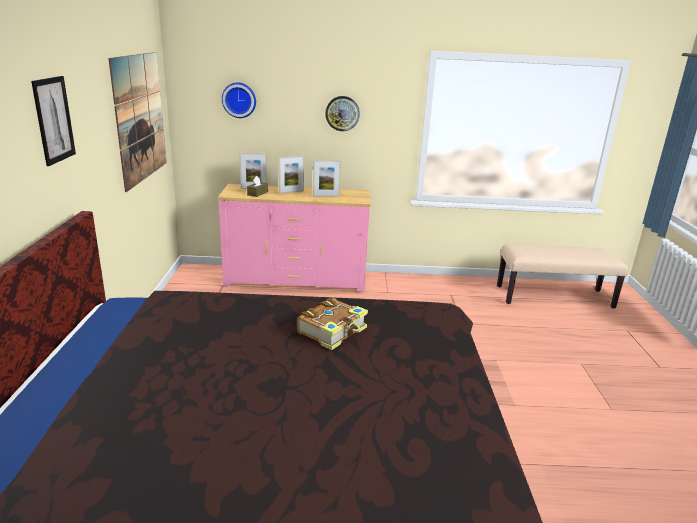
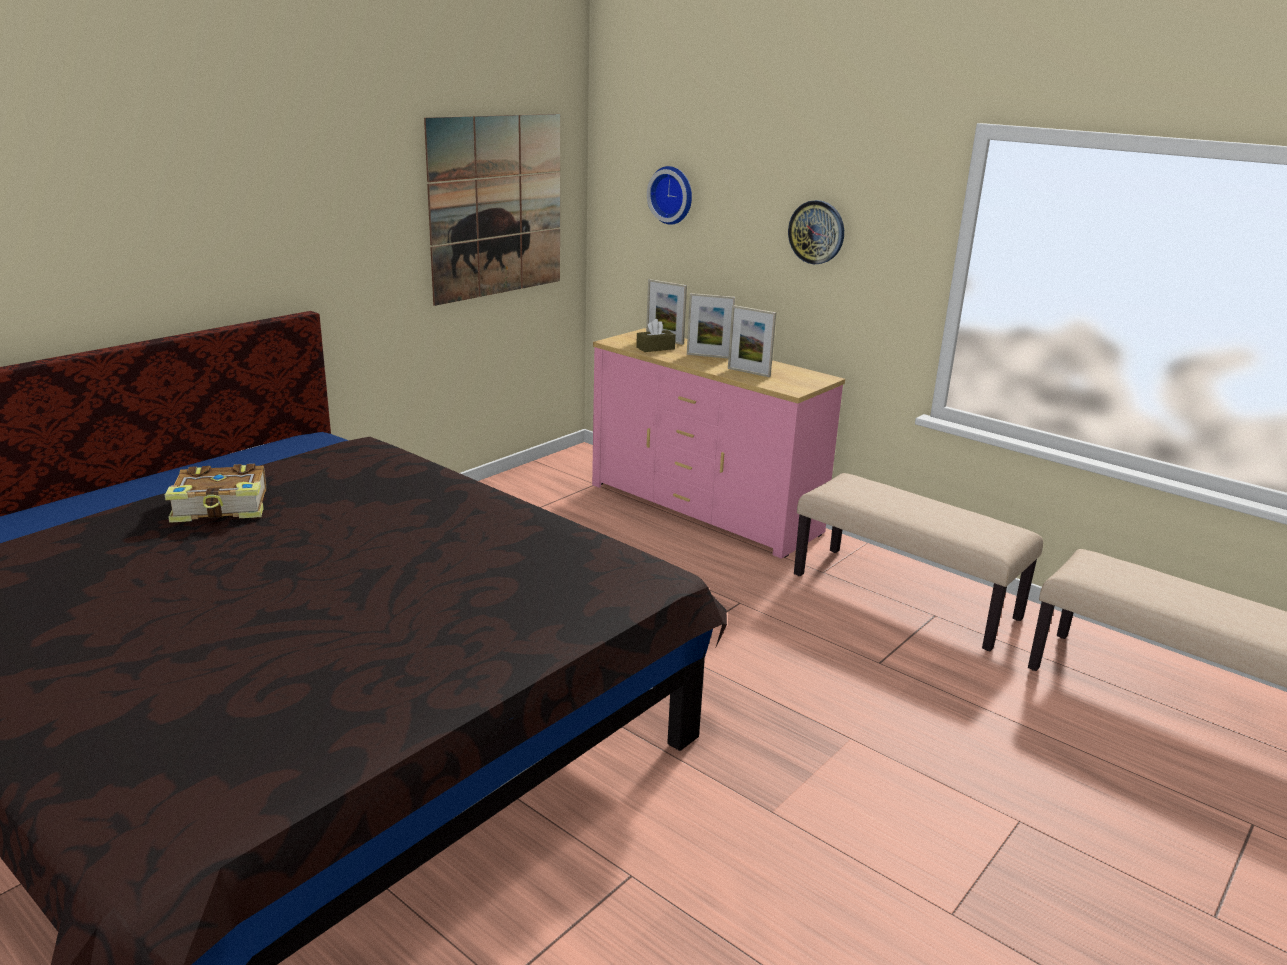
camera: 40 degrees right, 0 degrees up
(54, 120) = (281, 189): picture -> none
(333, 331) = (454, 543): book -> book (222, 507)
(431, 291) = (905, 596): none -> beige bench

